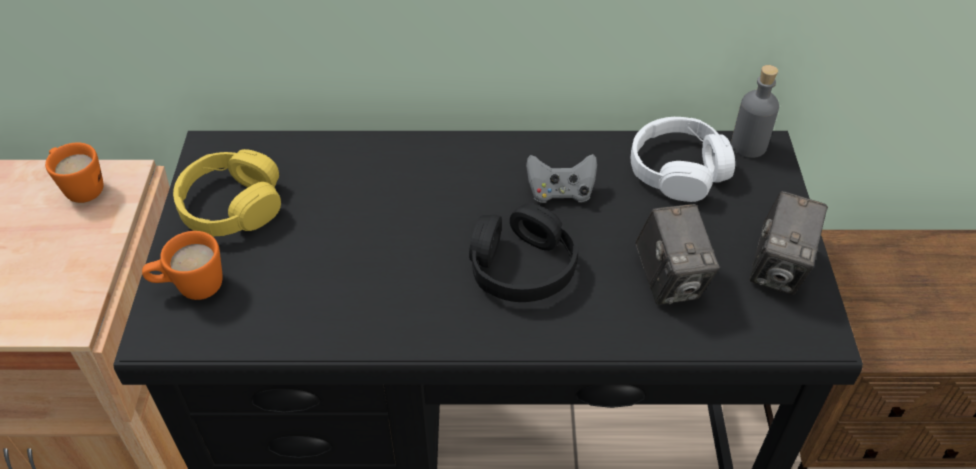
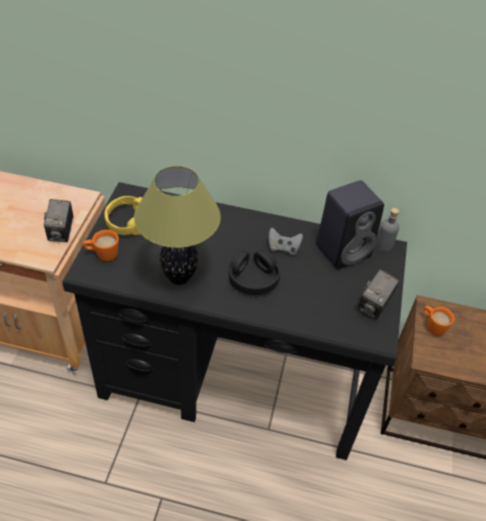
camera: 10 degrees right, 0 degrees up
(80, 187) = (64, 198): orange mug -> orange mug (432, 326)
(367, 299) = (178, 277): none -> table lamp
(669, 280) = (320, 299): camera -> camera (61, 233)
(678, 170) = (344, 249): white headphones -> black speaker

